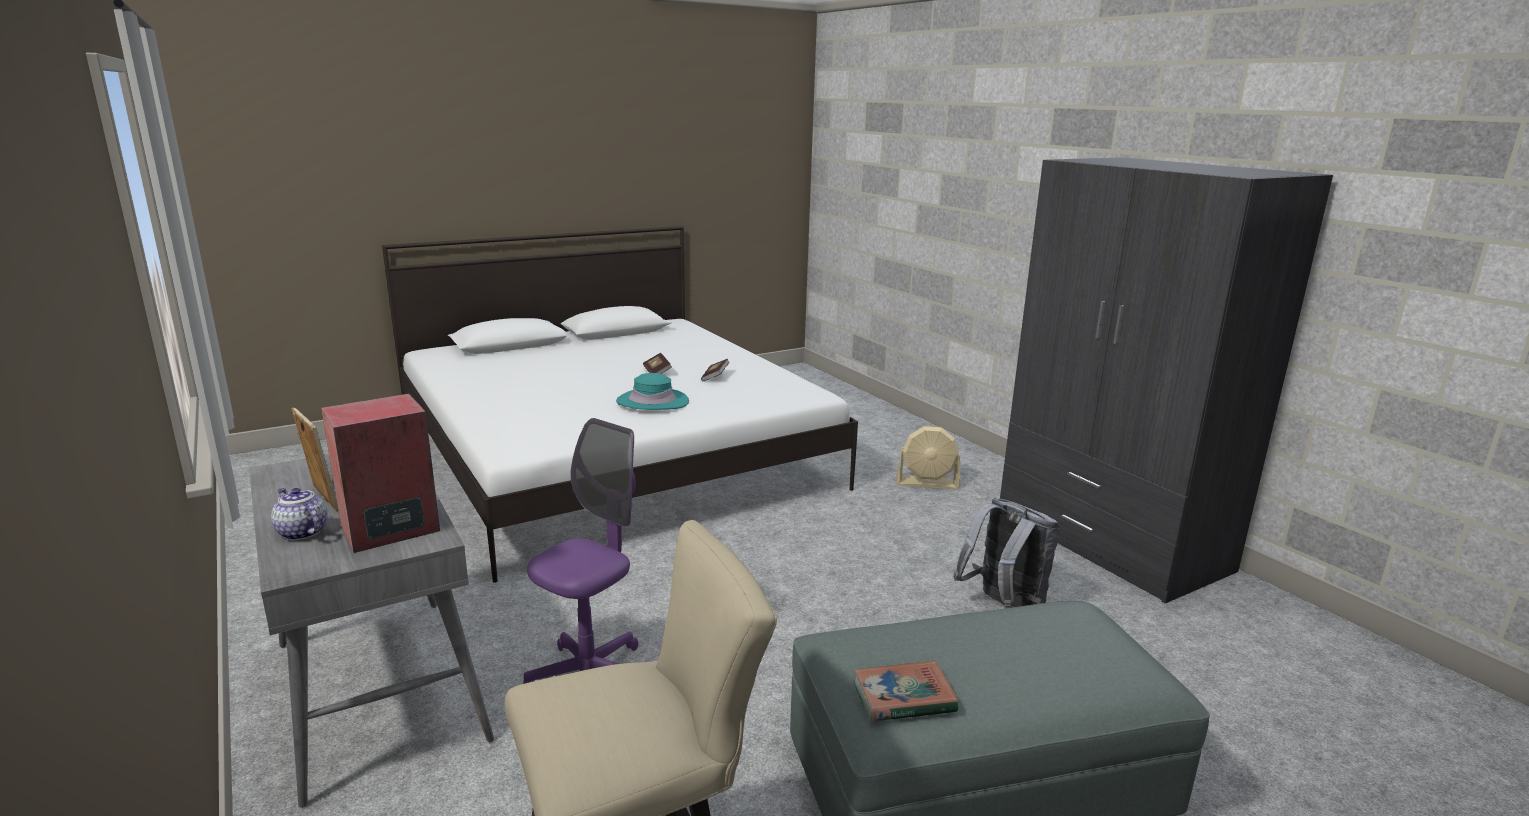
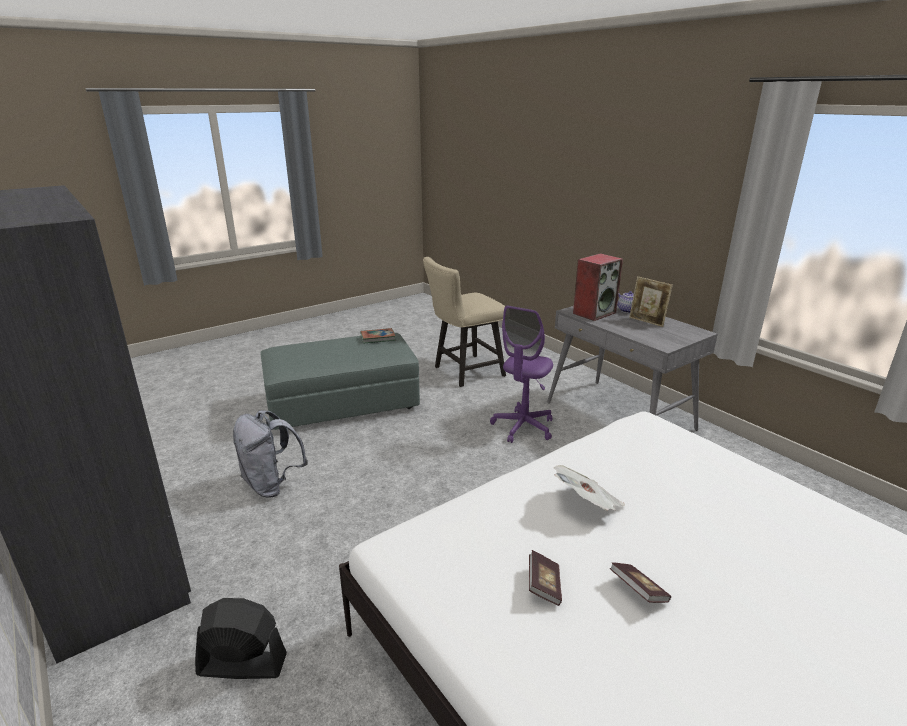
camera: 175 degrees right, 5 degrees up
(652, 402) = (587, 504): turquoise hat -> newspaper
(927, 483) = (242, 664): beige fan -> black fan

